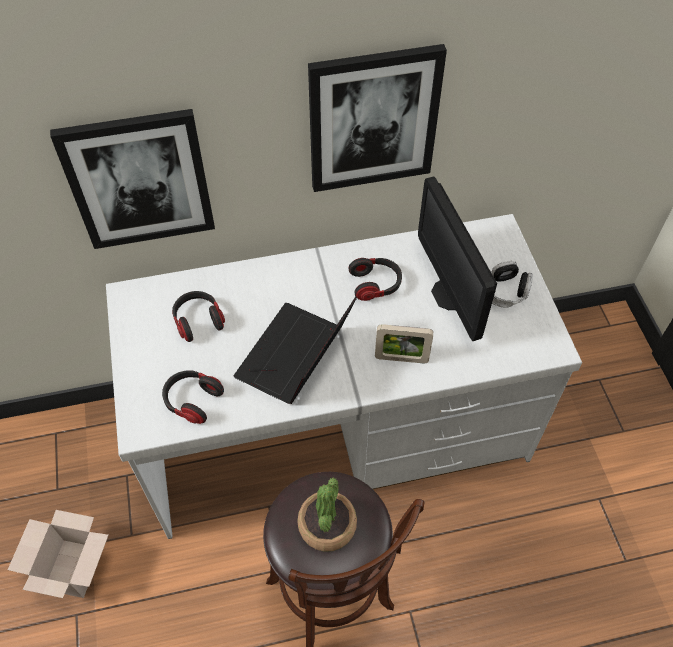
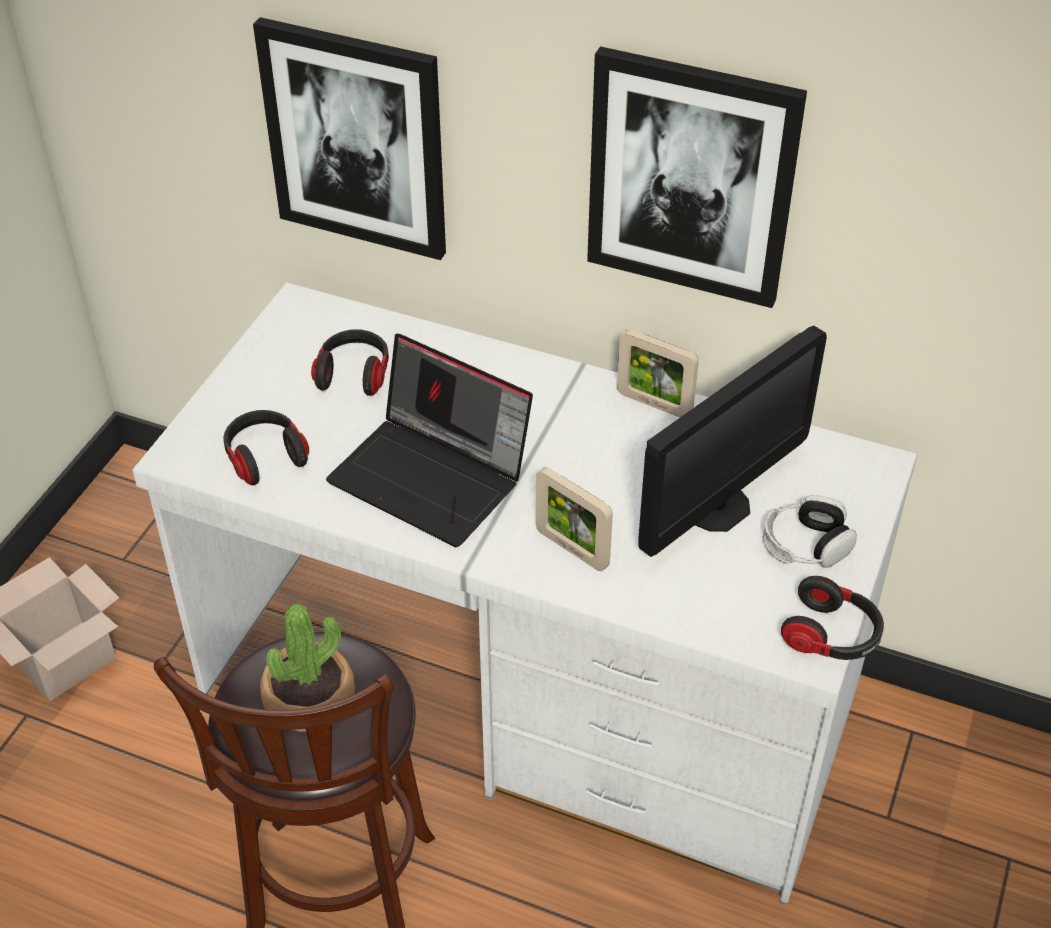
camera: 35 degrees right, 10 degrees down
(296, 358) = (433, 476): laptop -> laptop turned 120 degrees counterclockwise
(371, 252) = (654, 404): none -> picture frame
(375, 285) = (622, 445): headphones -> headphones (831, 636)
(450, 294) = (717, 507): monitor -> monitor turned 150 degrees counterclockwise

